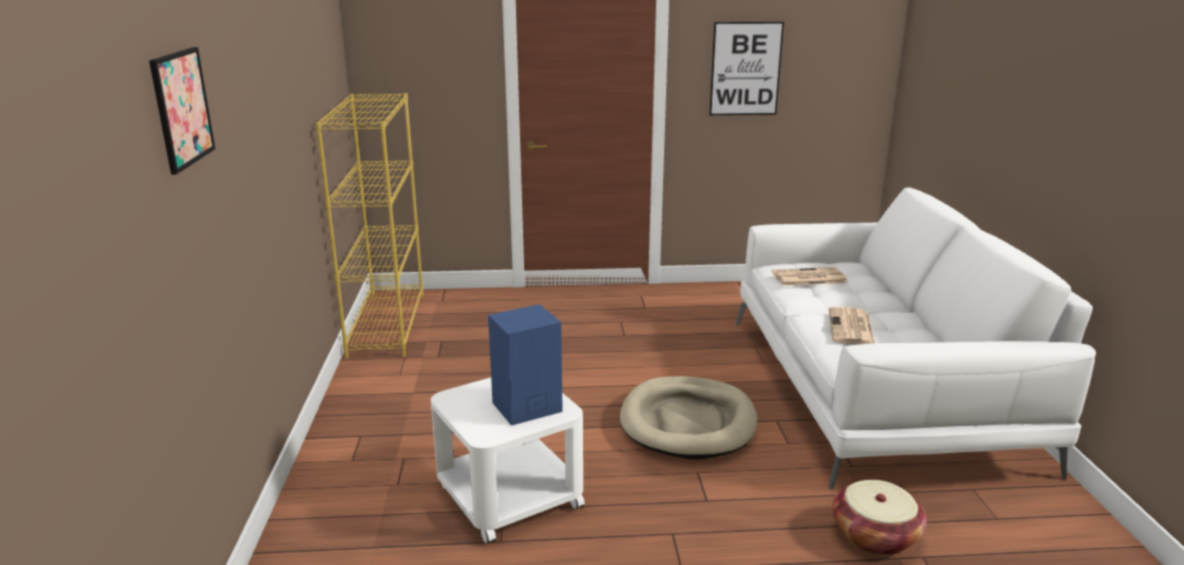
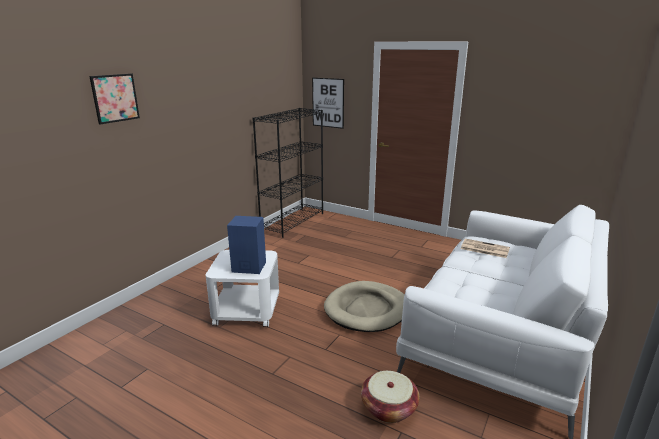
camera: 35 degrees right, 0 degrees up
(386, 324) = (293, 222): yellow bookcase -> black bookcase
(745, 69) = (512, 112): picture -> picture (328, 103)
(851, 328) = (464, 283): newspaper -> none

